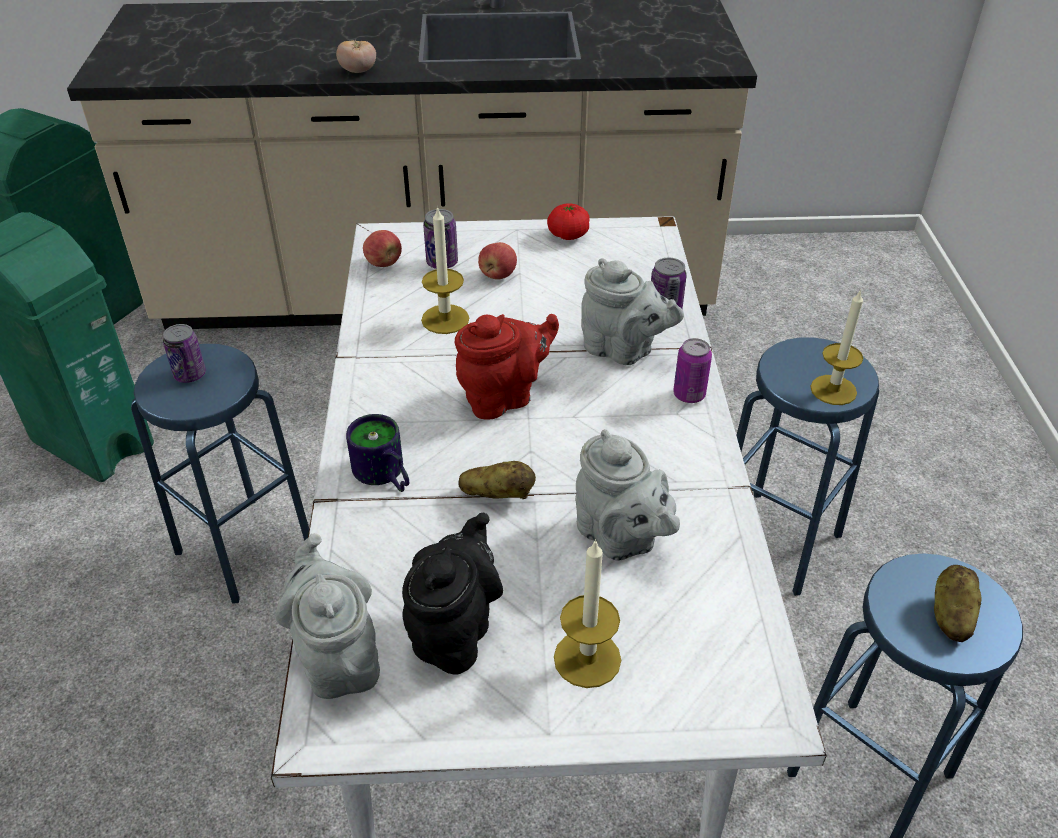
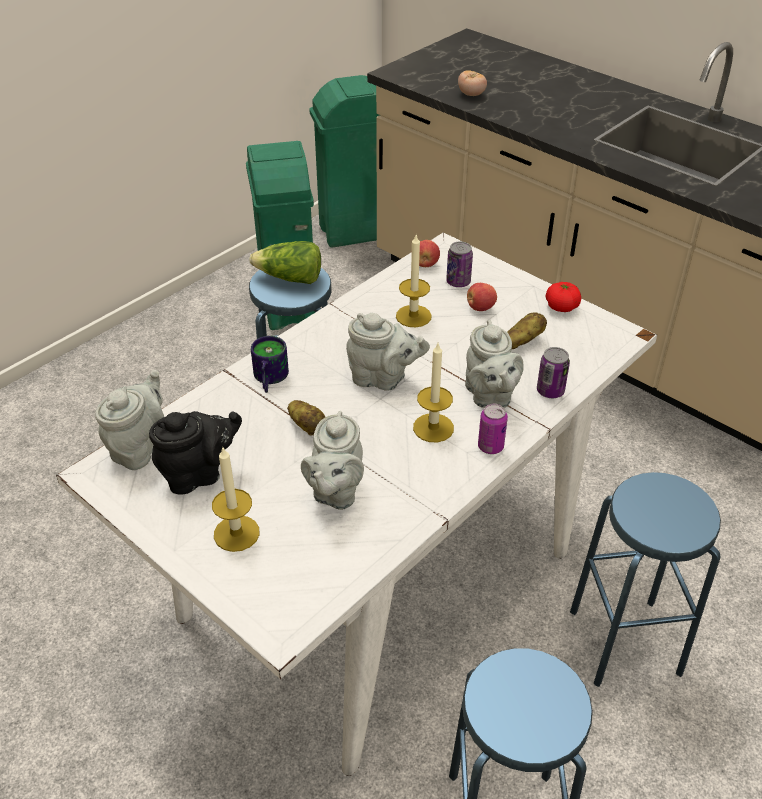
camera: 45 degrees right, 0 degrees up
(190, 375) = (290, 278): can -> lettuce
(358, 71) = (544, 130): tomato -> tomato (471, 94)
(504, 397) = (383, 379): red teapot -> grey teapot
(833, 390) = (659, 528): candle -> candle (433, 428)
(950, 615) = (526, 708): potato -> potato (522, 342)

